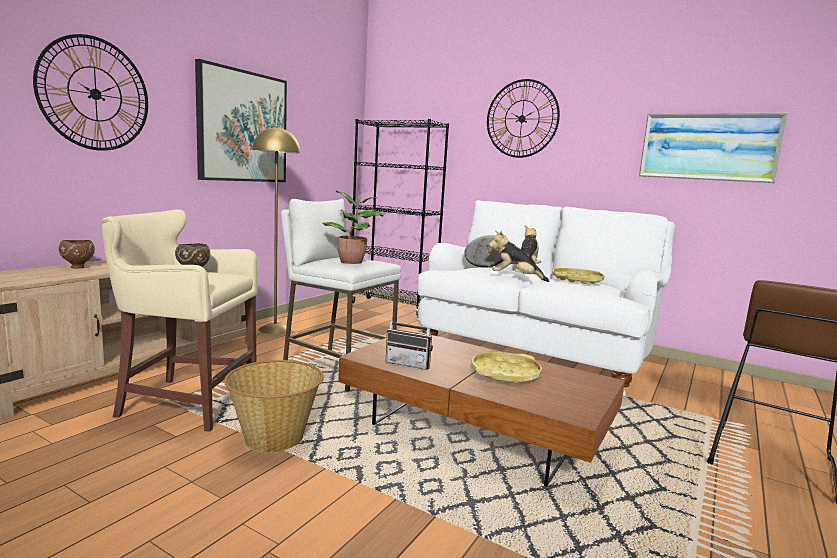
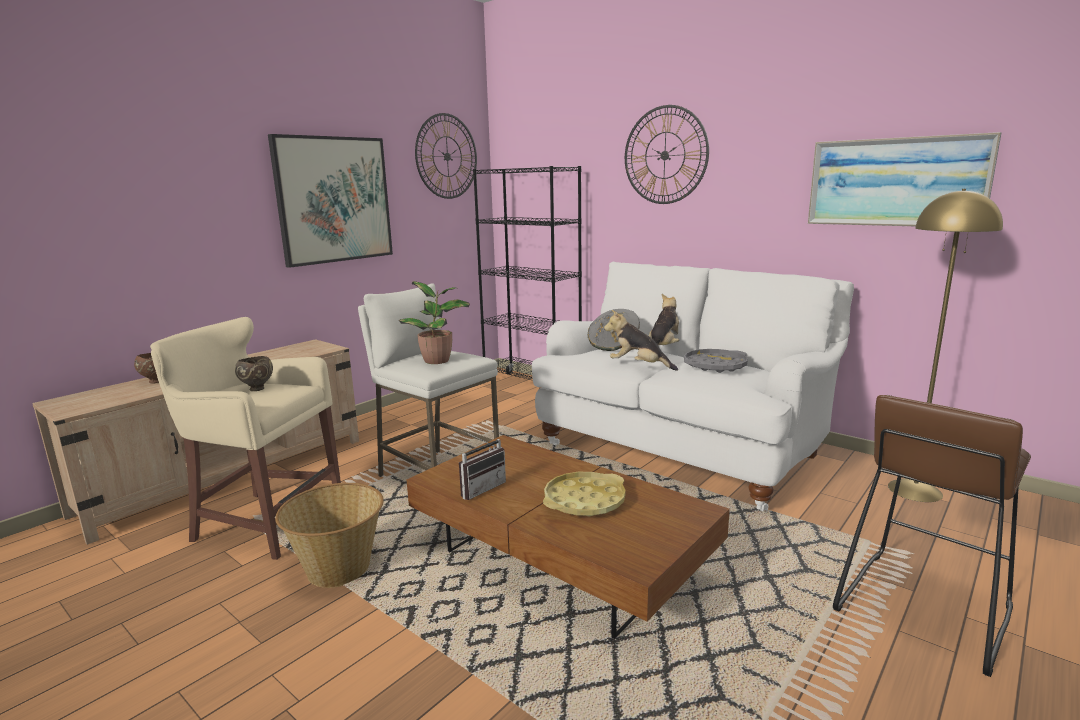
camera: 10 degrees right, 5 degrees up
(95, 94) = (157, 194): wall clock -> wall clock (447, 156)
(275, 329) = (389, 422): yellow floor lamp -> yellow floor lamp (914, 490)
(410, 364) = (480, 488): radio -> radio turned 75 degrees counterclockwise
(577, 280) = (715, 366): yellow tray -> grey tray

